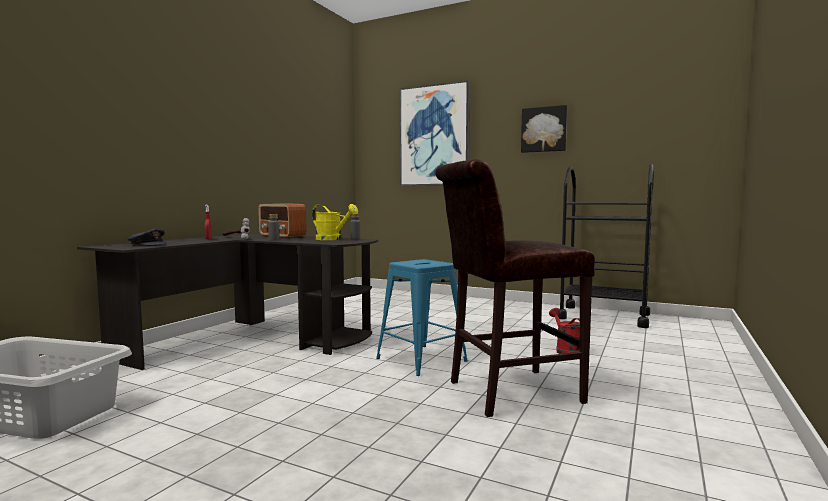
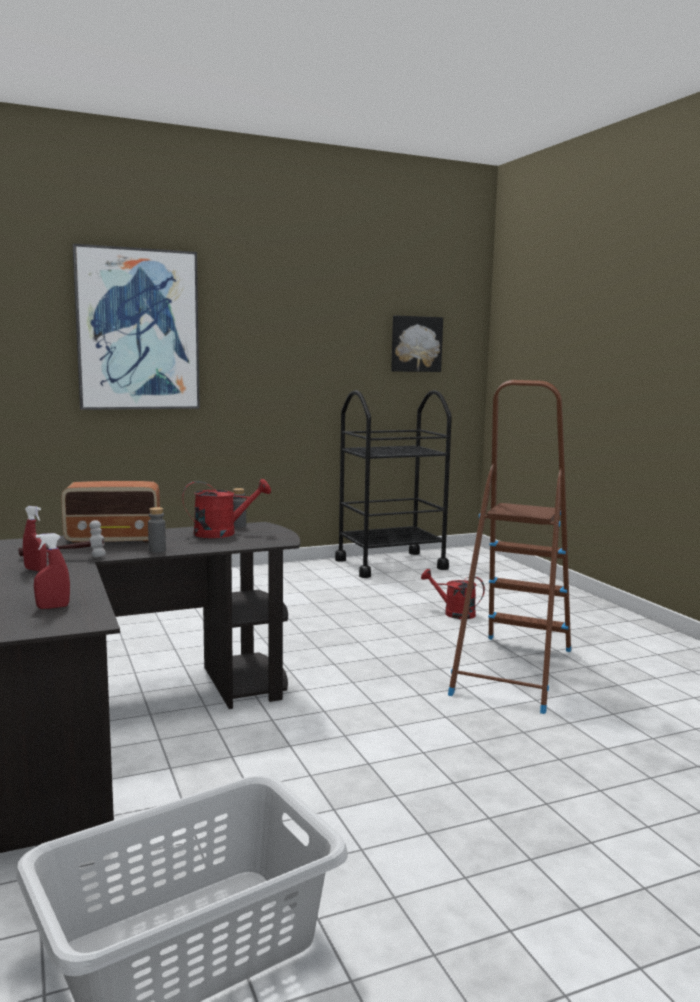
camera: 50 degrees left, 5 degrees up
(148, 244) = (53, 607): grey cap -> red spray bottle
(332, 239) = (222, 533): yellow watering can -> red watering can
(421, 359) = (379, 667): blue stool -> none
(507, 392) = (514, 670): brown stool -> brown step ladder
(544, 129) = (300, 335): picture -> picture (415, 344)

